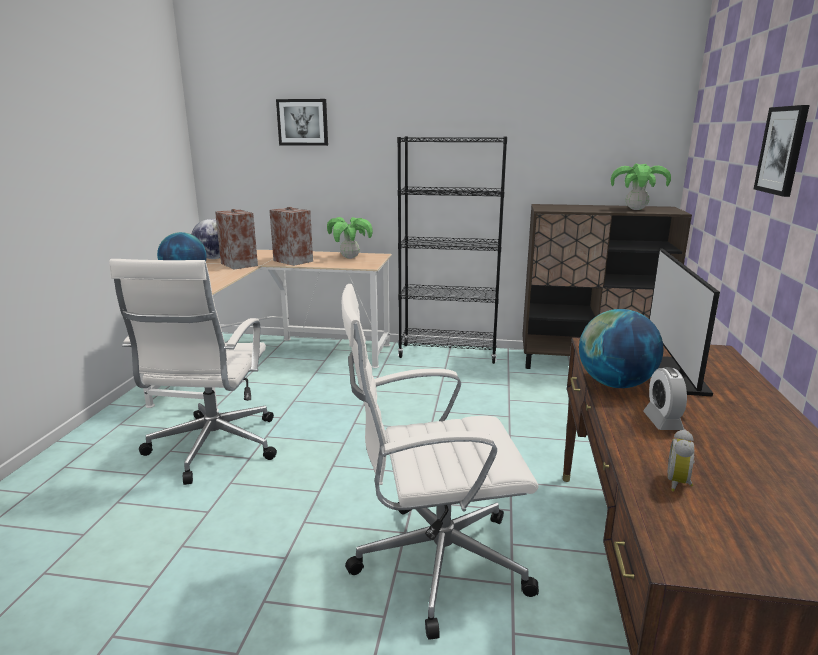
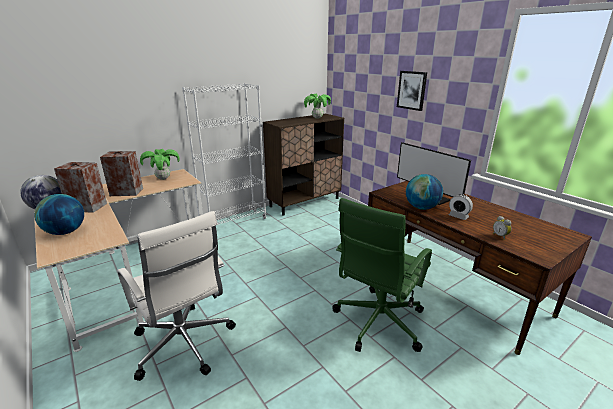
camera: 45 degrees left, 5 degrees up
(303, 122) = (94, 81): picture -> none
(435, 562) = (377, 323): white office chair -> green office chair
(448, 354) = (234, 222): black bookcase -> white bookcase

